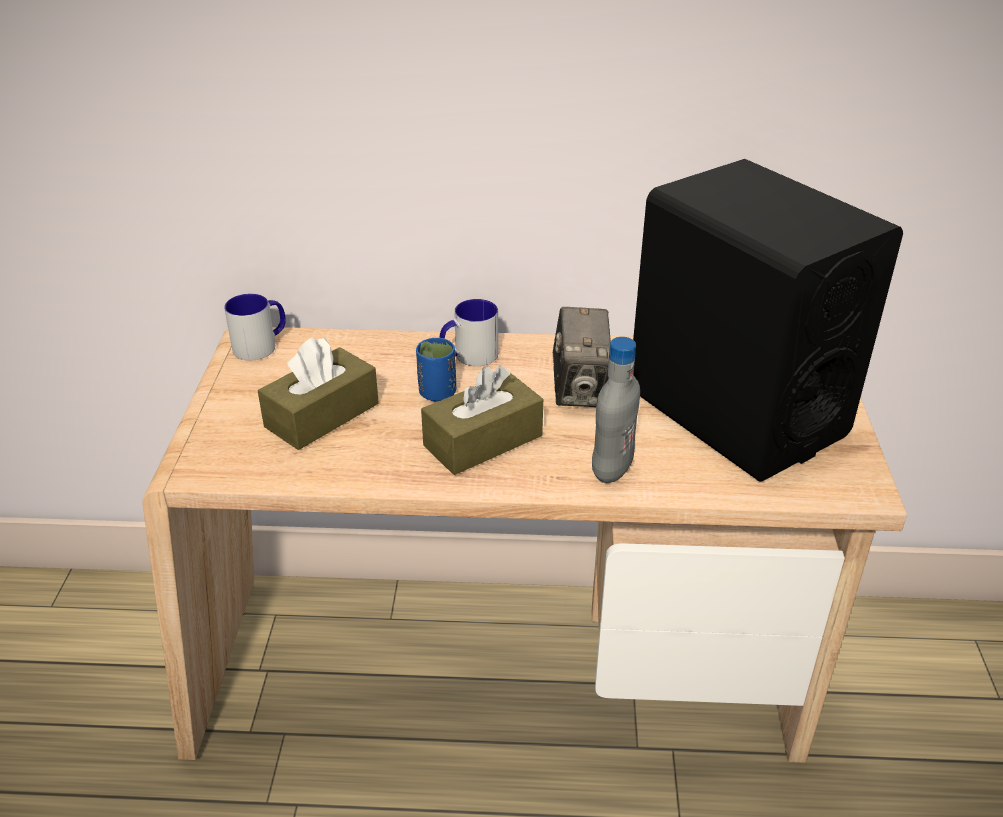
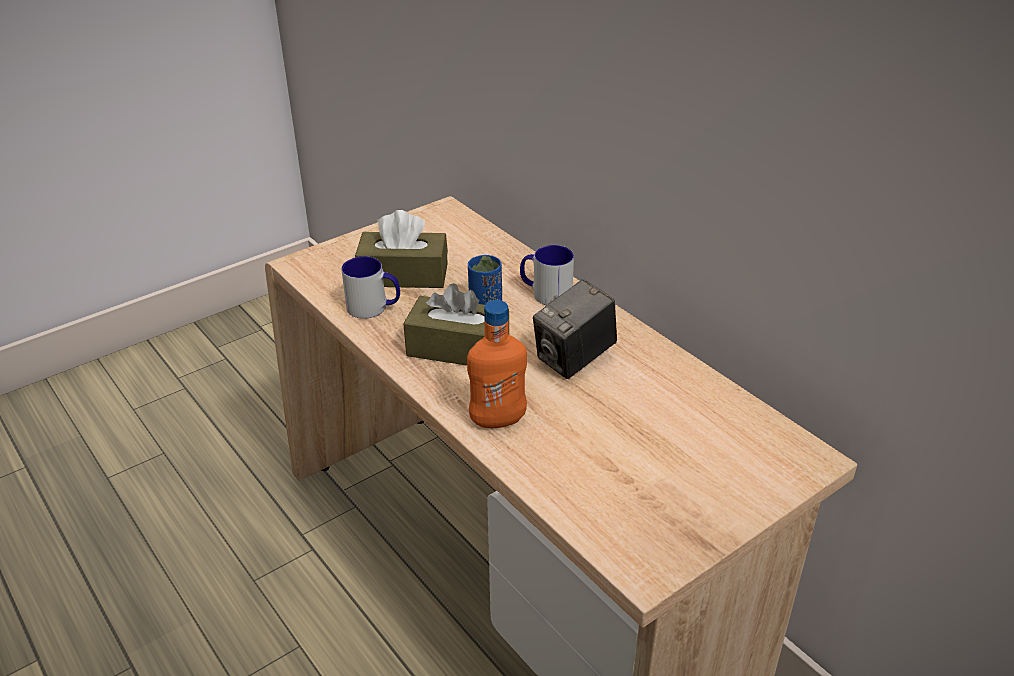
camera: 50 degrees right, 0 degrees up
(261, 345) = (444, 216): mug -> mug (374, 308)
(612, 470) = (498, 420): grey bottle -> orange bottle
(735, 412) = (655, 449): black speaker -> none

